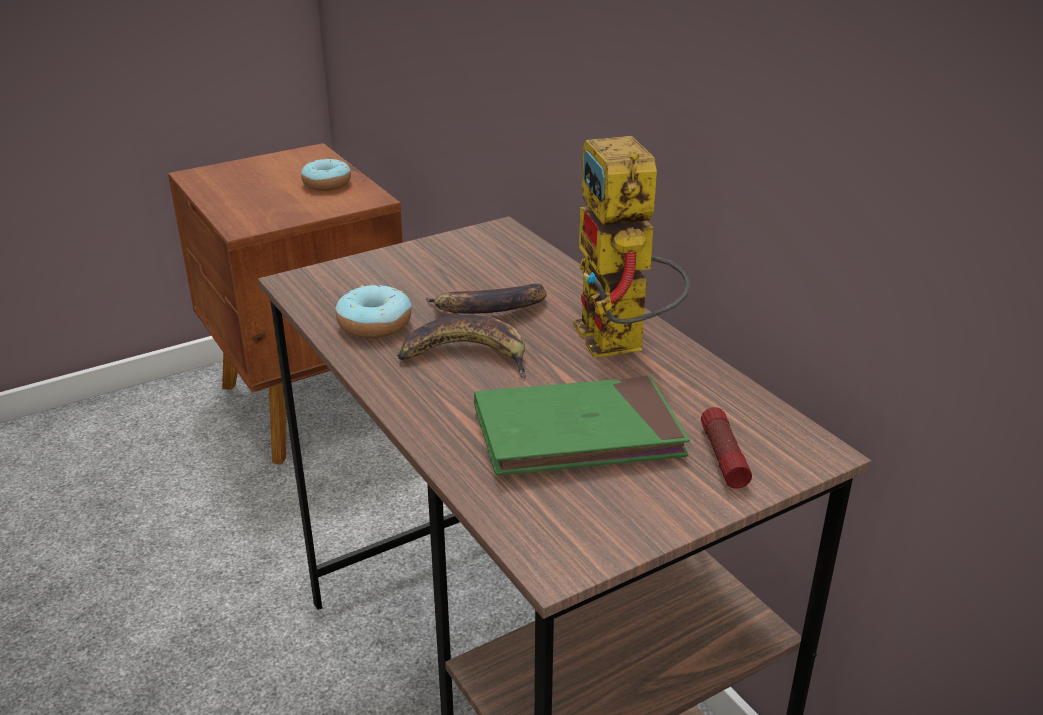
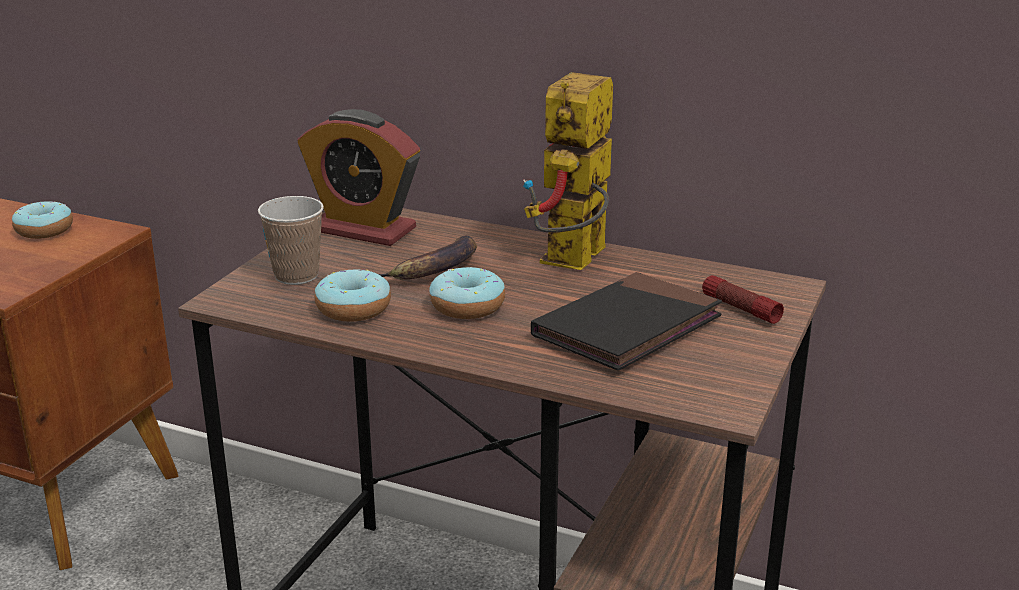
camera: 35 degrees left, 5 degrees down
(374, 278) = (296, 276): none -> cup
(466, 356) = (467, 306): banana -> donut
(483, 251) = (363, 229): none -> alarm clock
(577, 434) = (627, 328): green book -> black book
(621, 345) = (574, 263): toy robot -> toy robot turned 75 degrees clockwise

